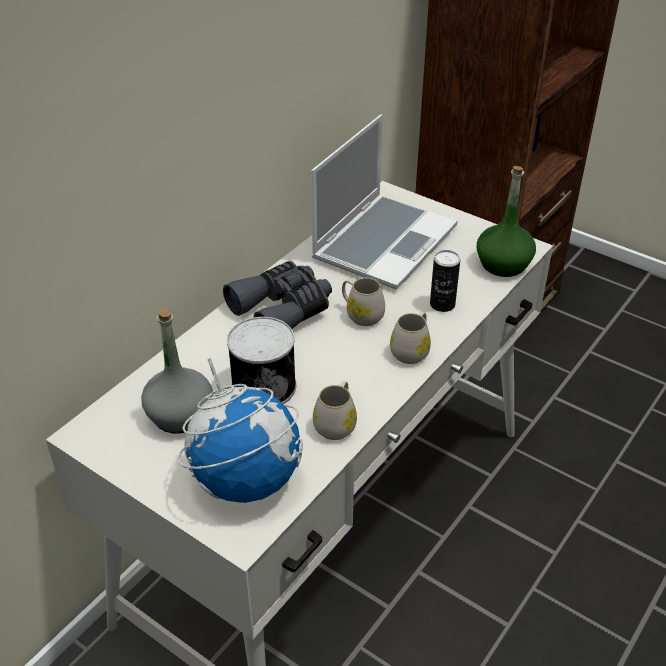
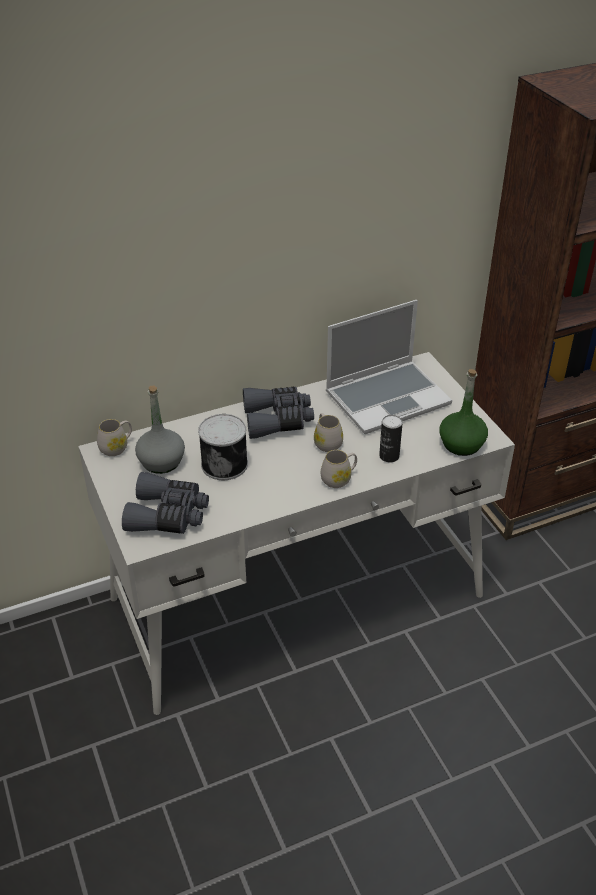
camera: 30 degrees right, 0 degrees up
(246, 479) = (168, 515): globe -> grey binoculars
(336, 423) = (249, 505): white mug -> white mug (117, 447)

